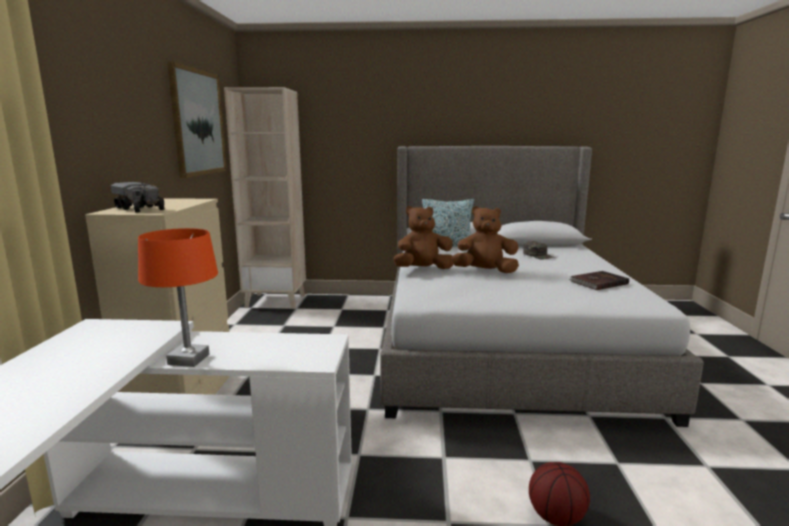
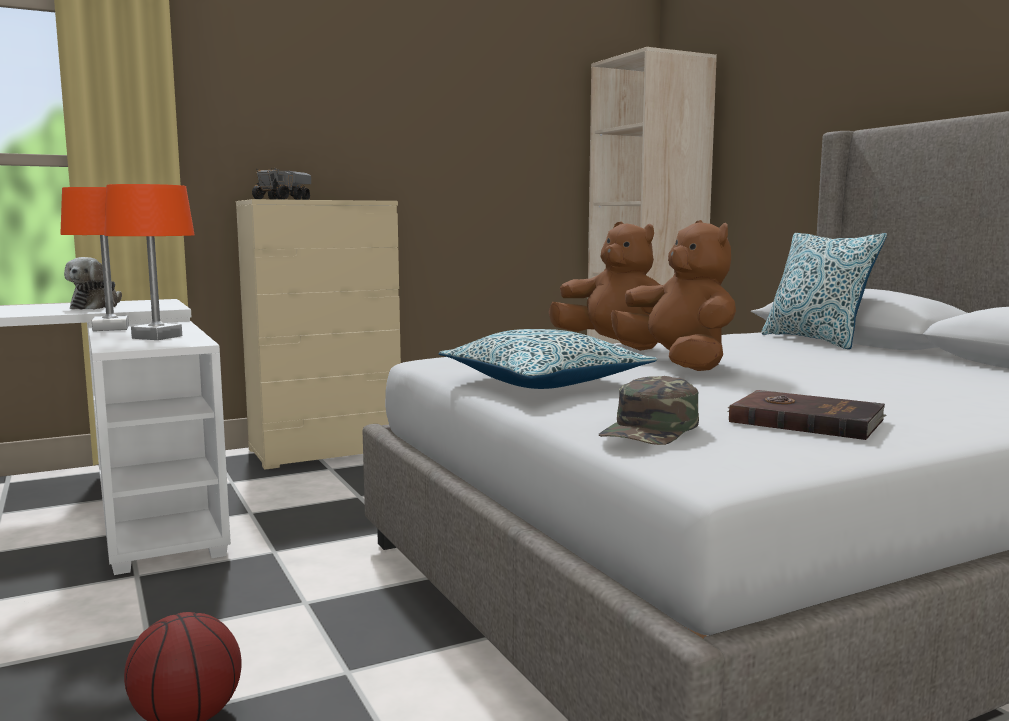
camera: 60 degrees right, 5 degrees down
(92, 350) = (96, 306): none -> plush toy
(198, 122) = (511, 114): picture -> none
(279, 347) = (157, 337): none -> orange table lamp
(504, 295) = (545, 382): none -> pillow
(538, 255) = (936, 378): green cap -> green cap (651, 430)

